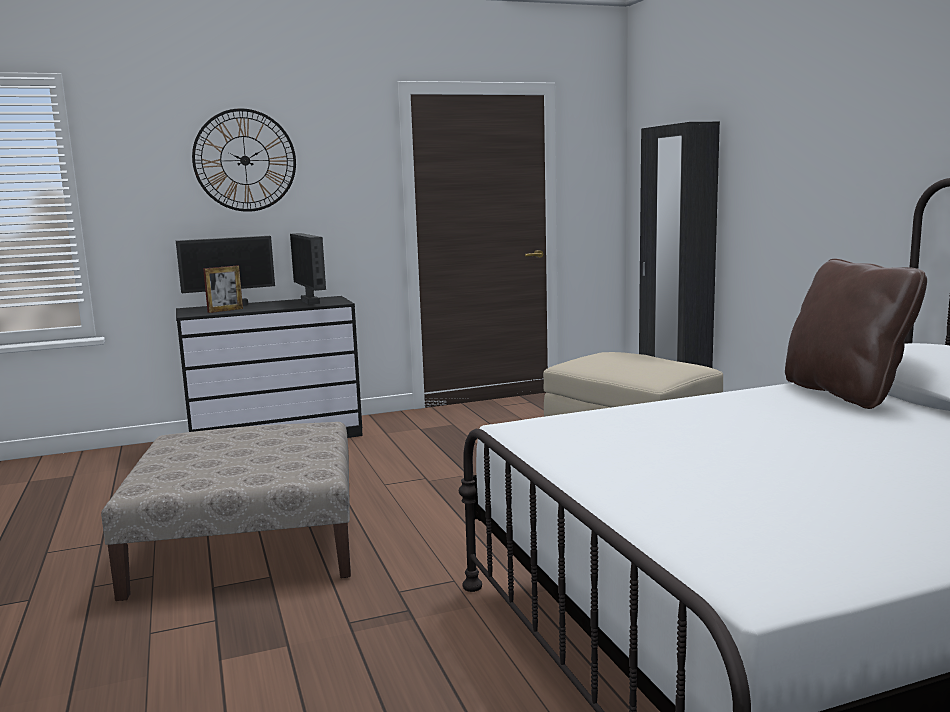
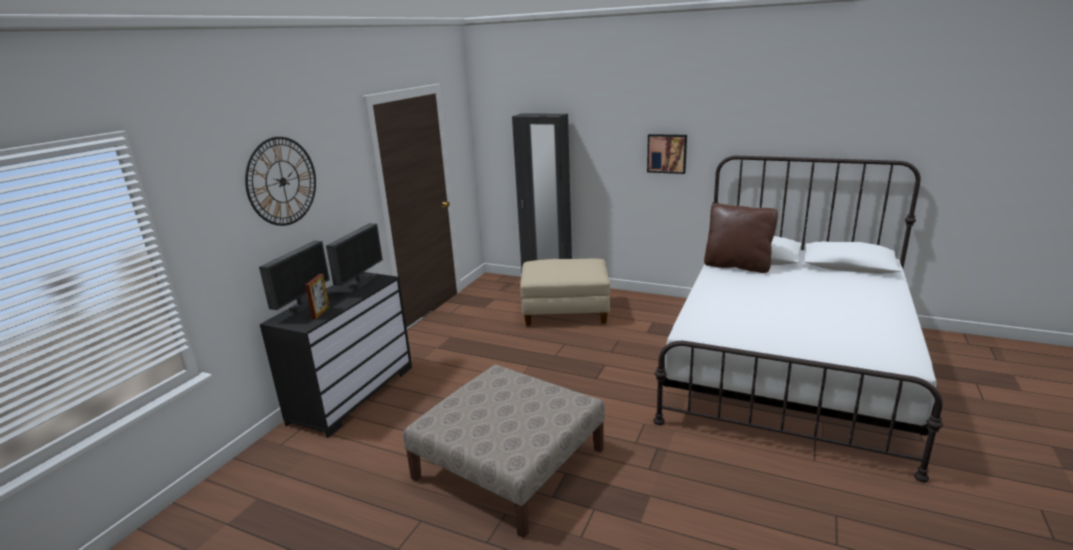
camera: 45 degrees left, 10 degrees up
(311, 302) = (360, 284): monitor -> monitor turned 90 degrees counterclockwise
(846, 182) = (667, 153): none -> picture

